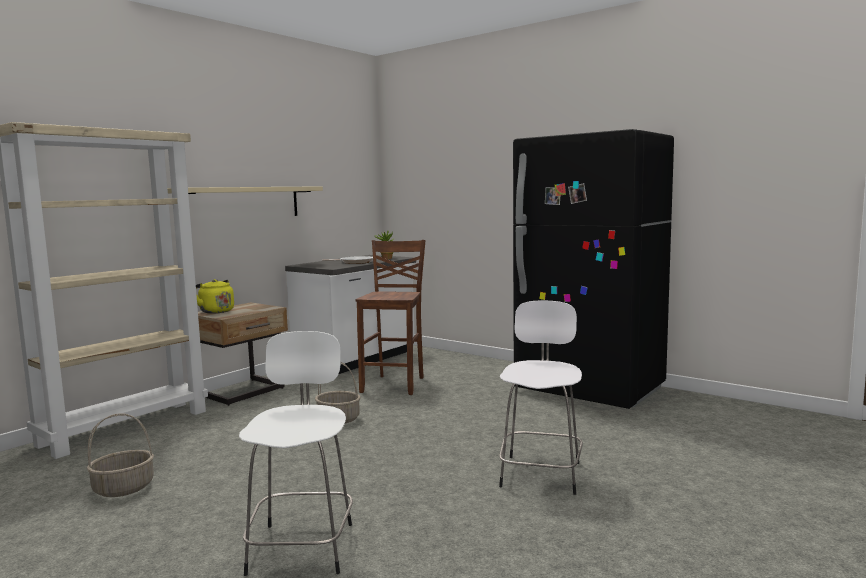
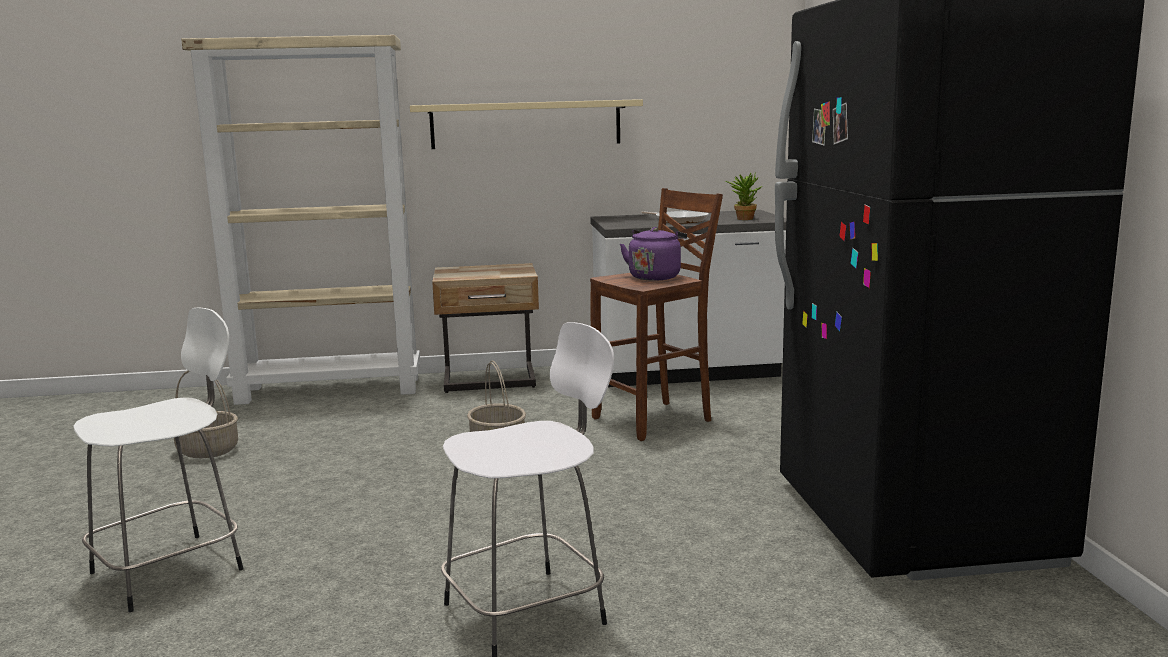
camera: 45 degrees right, 5 degrees up
(215, 311) = (462, 269): yellow kettle -> none
(390, 293) = (655, 277): none -> purple kettle

